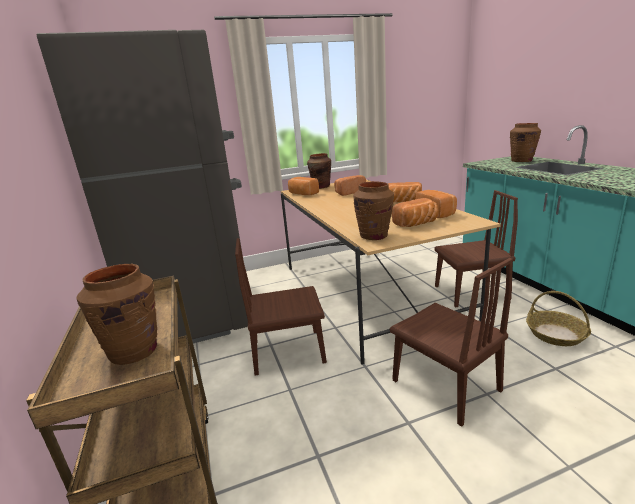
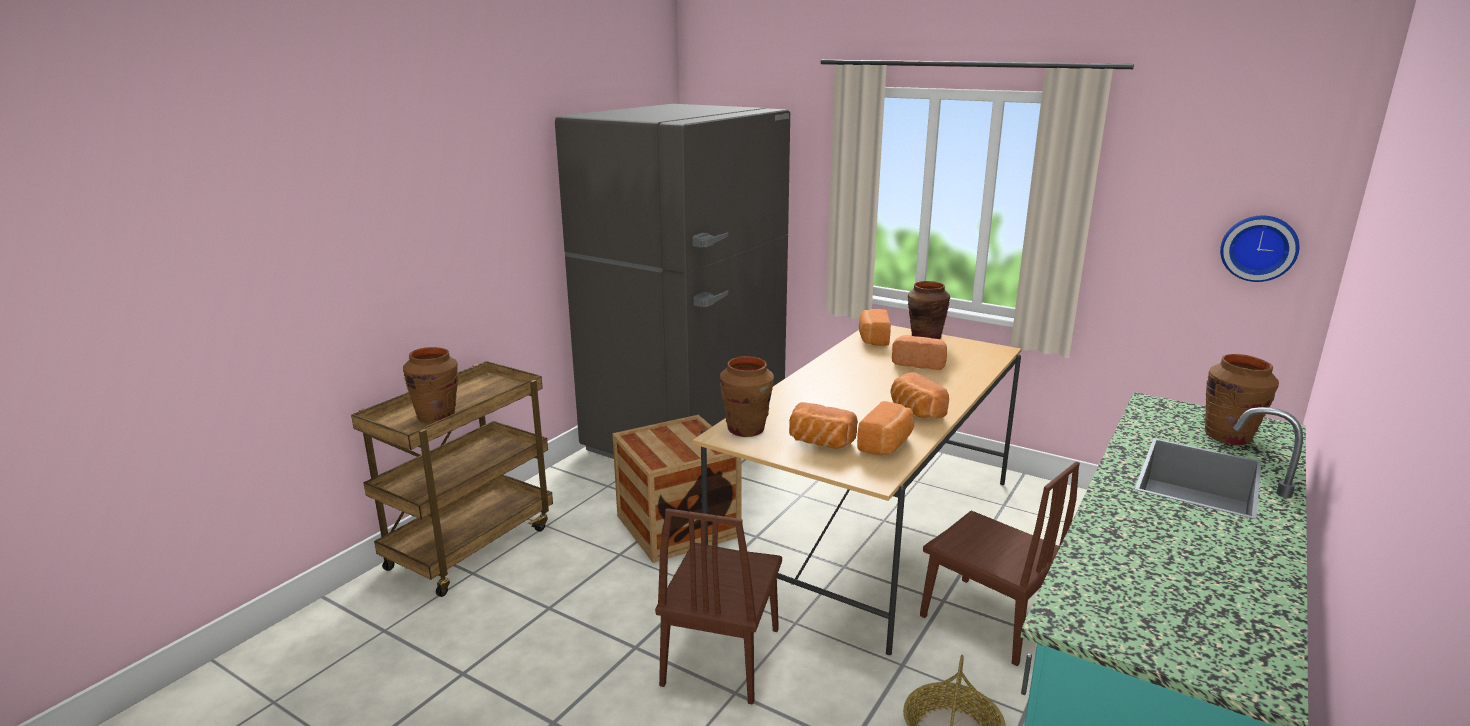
camera: 50 degrees right, 0 degrees up
(288, 351) = (677, 526): brown chair -> crate
(441, 102) = (1259, 247): none -> wall clock

